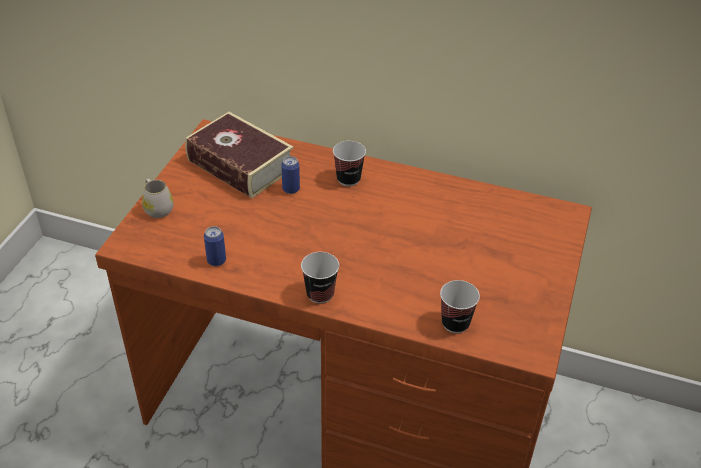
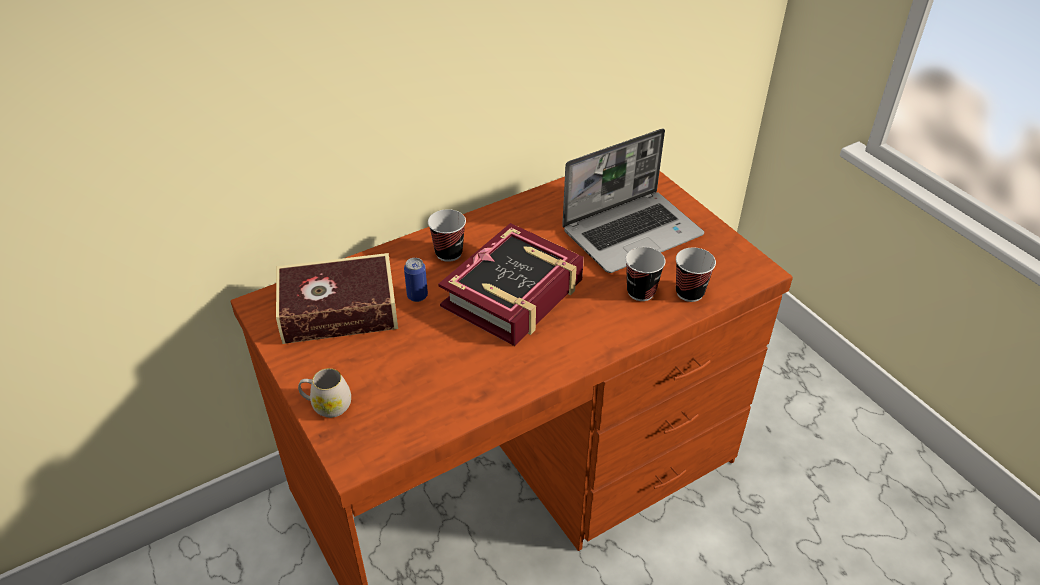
camera: 50 degrees left, 0 degrees up
(216, 260) = (457, 400): can -> none
(320, 294) = (576, 353): cup -> cup (641, 292)
(344, 231) = (513, 294): none -> book
(487, 256) = (632, 232): none -> laptop

